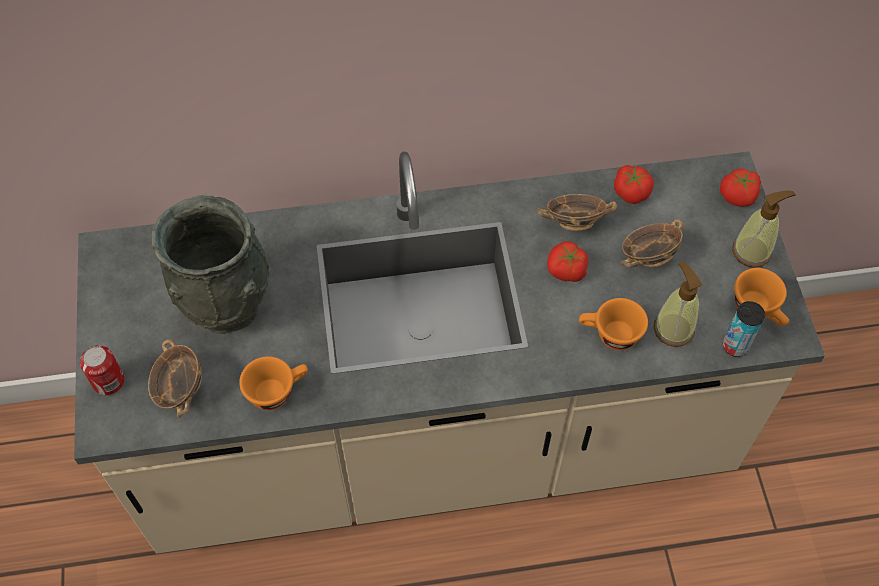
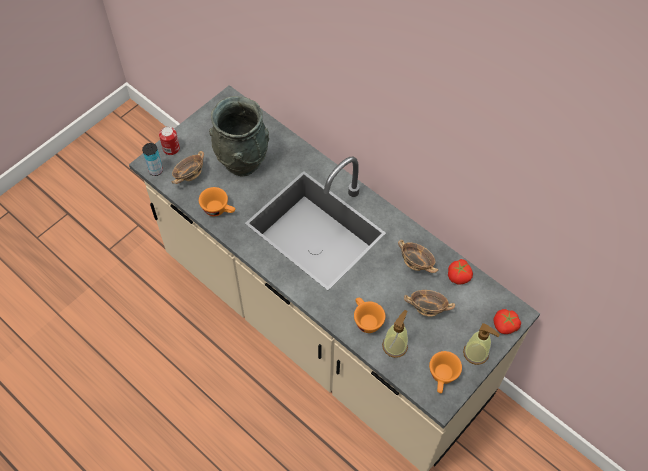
camera: 50 degrees right, 0 degrees up
(566, 270) = (385, 278): tomato -> none
(735, 346) = (410, 380): can -> can (155, 170)

